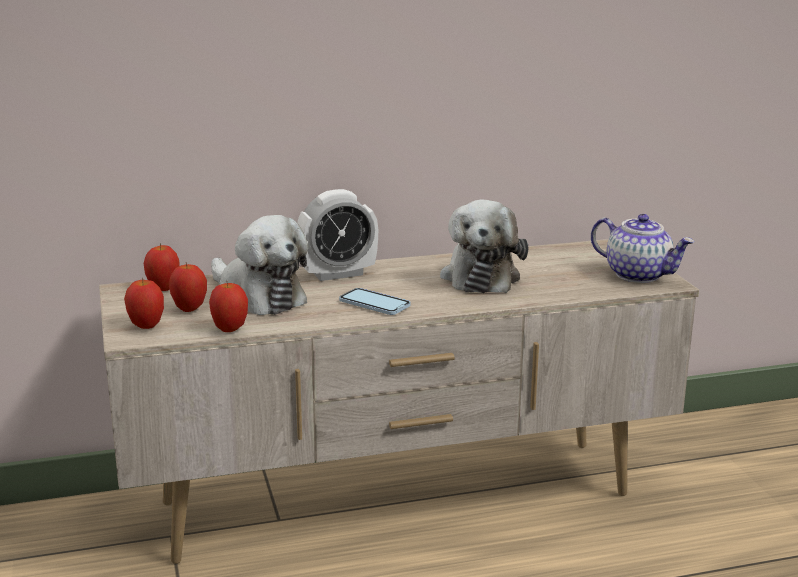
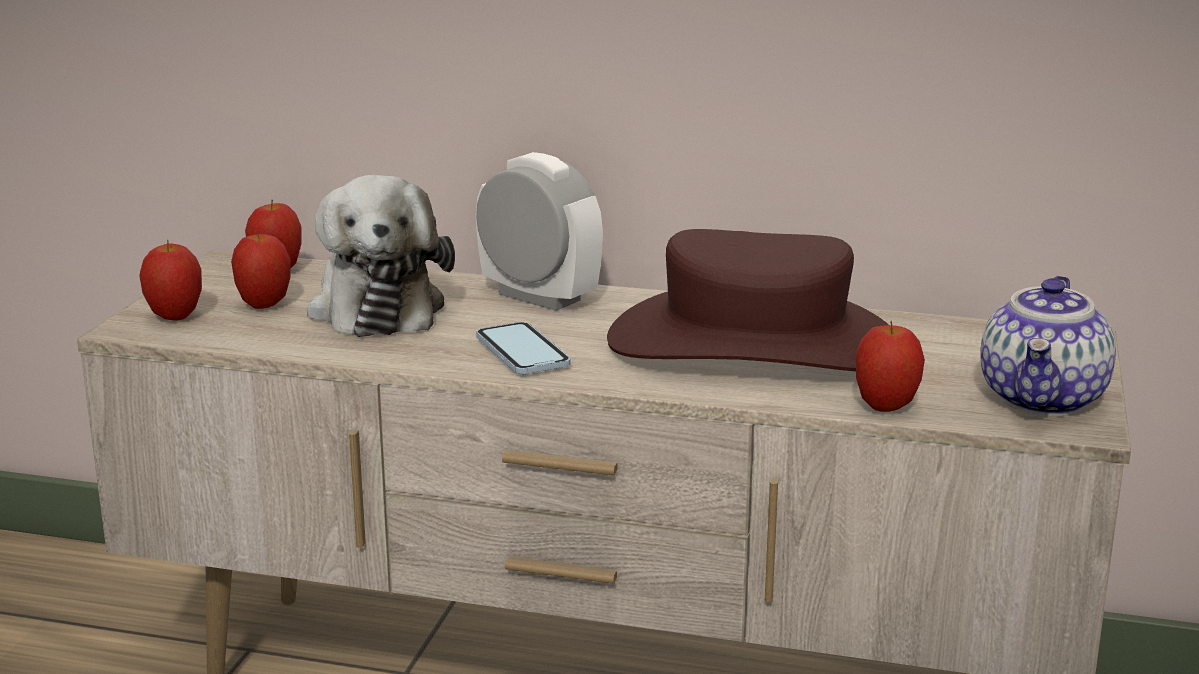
camera: 30 degrees right, 0 degrees up
(230, 329) = (268, 345): apple -> apple (885, 408)
(338, 274) = (539, 297): alarm clock -> alarm clock turned 150 degrees counterclockwise
(481, 276) = (754, 344): plush toy -> brown hat
(639, 275) = (1044, 399): teapot -> teapot turned 45 degrees clockwise

